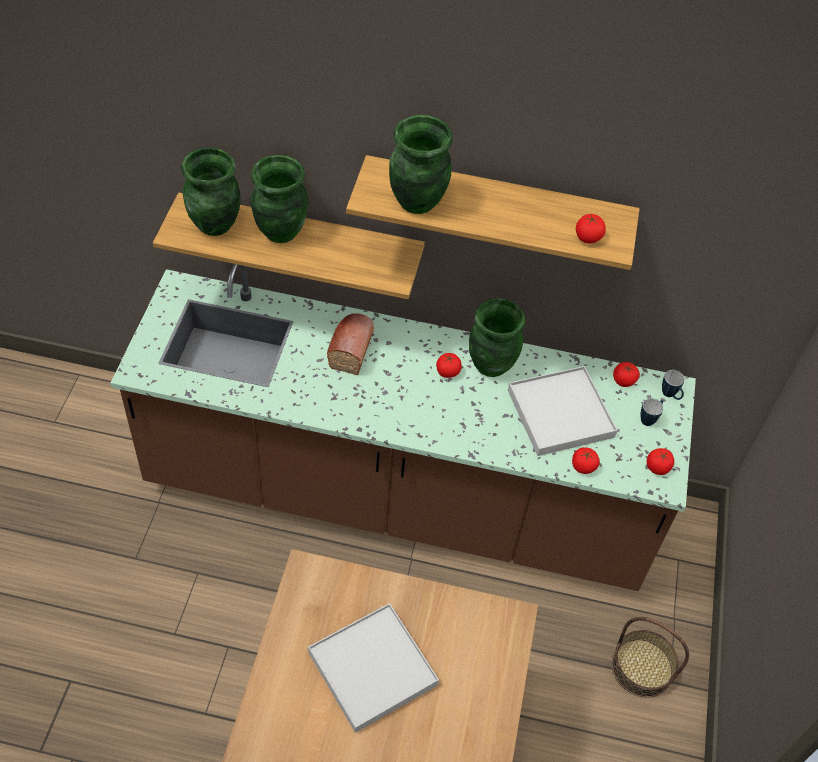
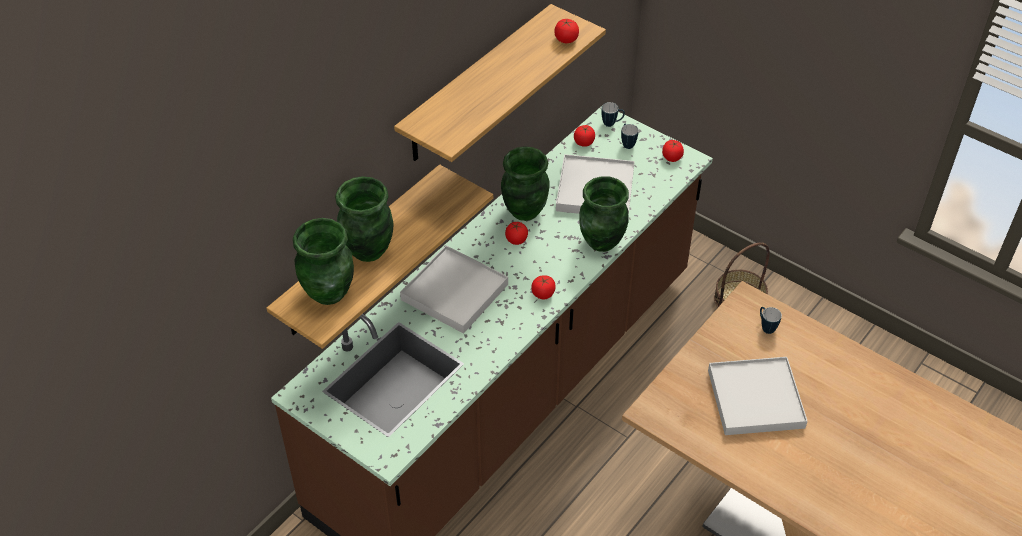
camera: 60 degrees left, 5 degrees down
(352, 348) = (454, 292): bread -> white tray
(416, 202) = (471, 114): green vase -> green vase (602, 242)
(481, 650) = (766, 327): none -> mug
(583, 467) = (651, 197): tomato -> tomato (543, 294)

